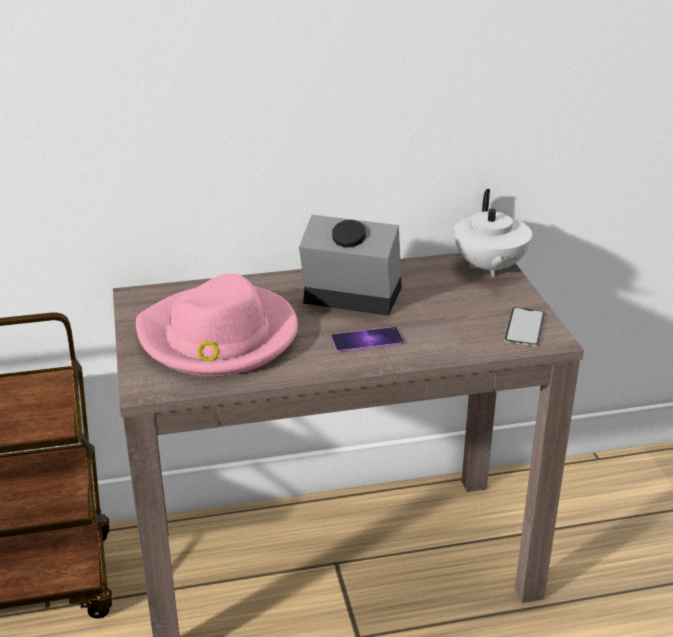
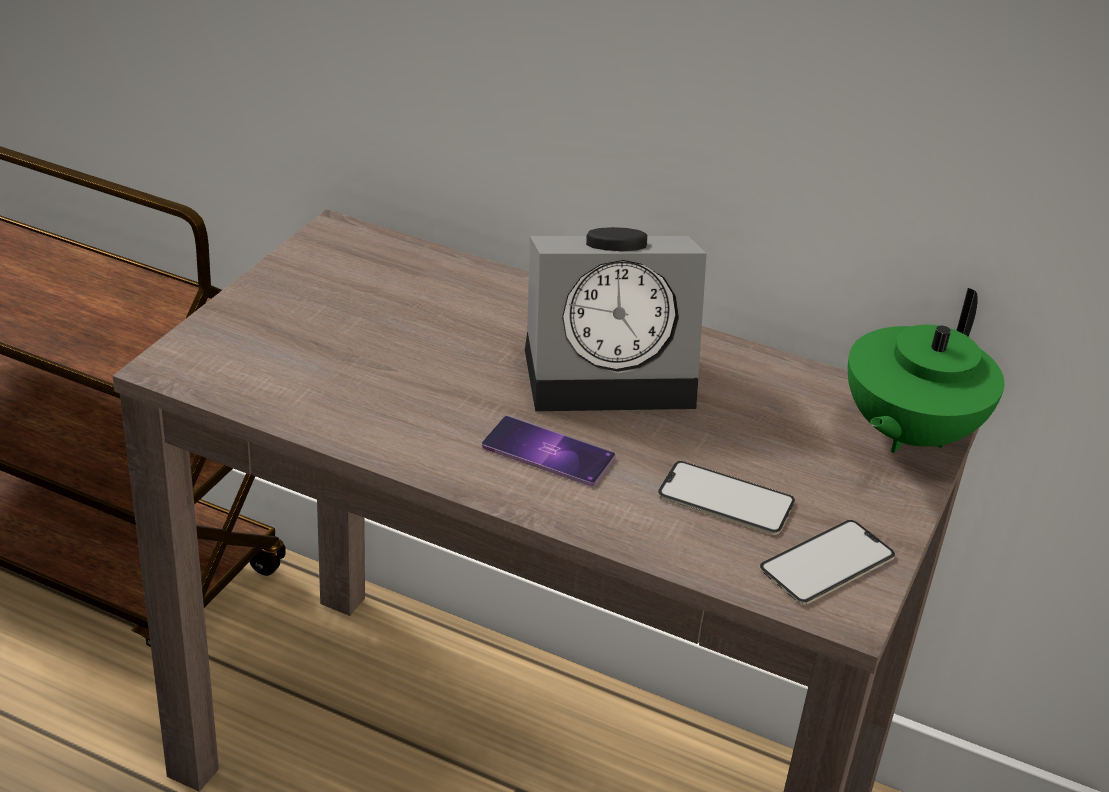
camera: 35 degrees right, 5 degrees up
(218, 337) = (357, 342): pink hat -> none
(348, 297) = (613, 373): alarm clock -> alarm clock turned 120 degrees clockwise
(458, 323) = (726, 499): none -> phone
(489, 268) = (907, 434): white teapot -> green teapot

